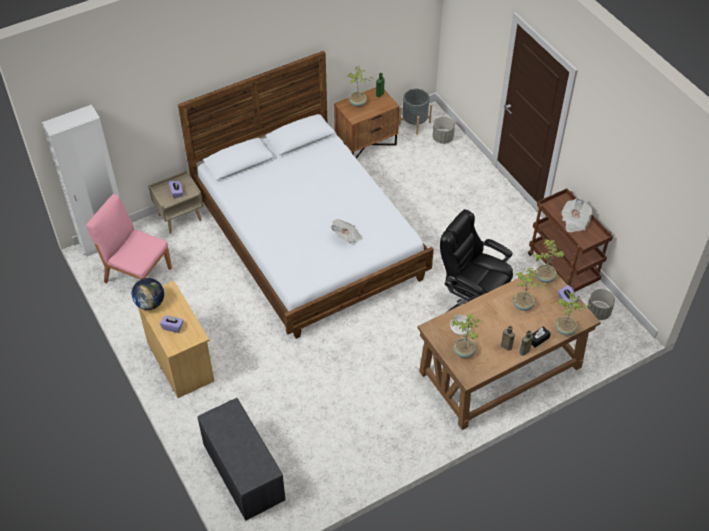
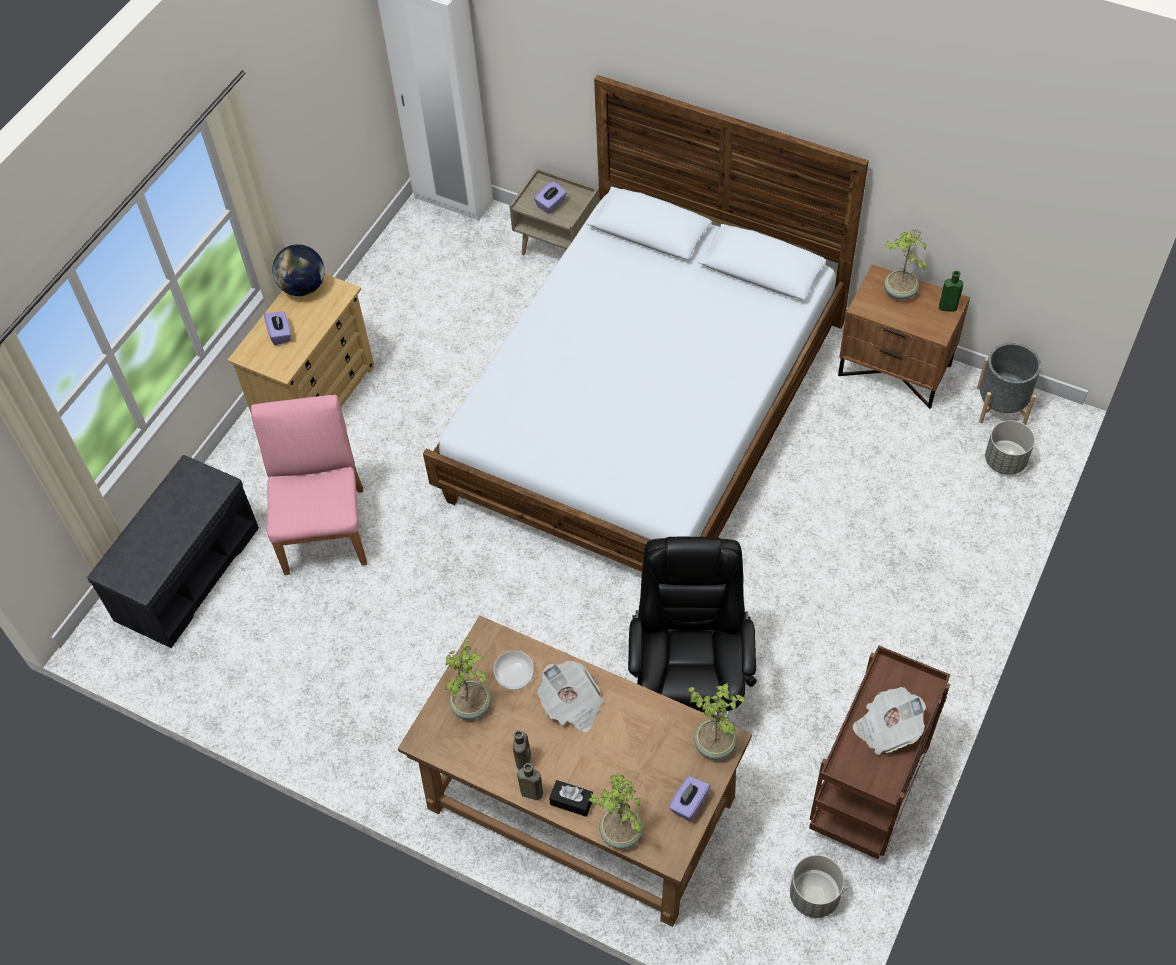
camera: 60 degrees right, 5 degrees up
(137, 274) = (426, 265): pink chair -> pink chair (325, 529)
(347, 237) = (609, 435): newspaper -> newspaper (571, 705)
(523, 305) = (627, 742): potted plant -> none

